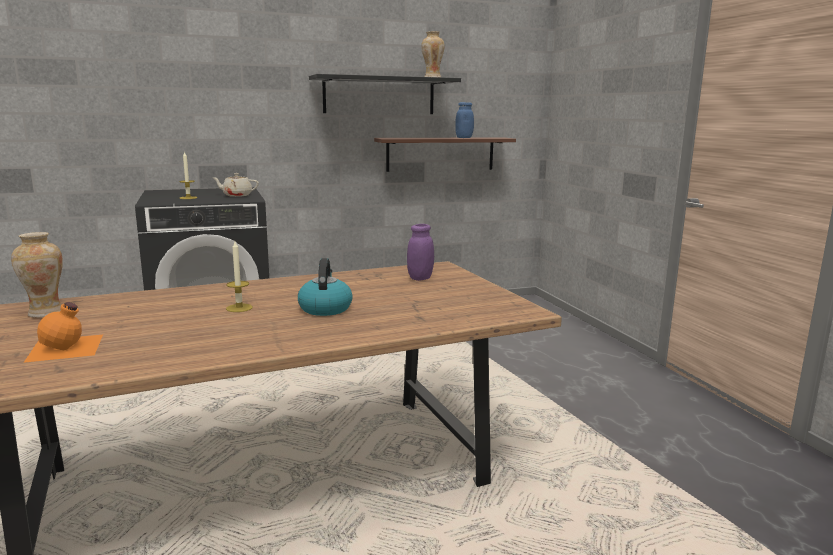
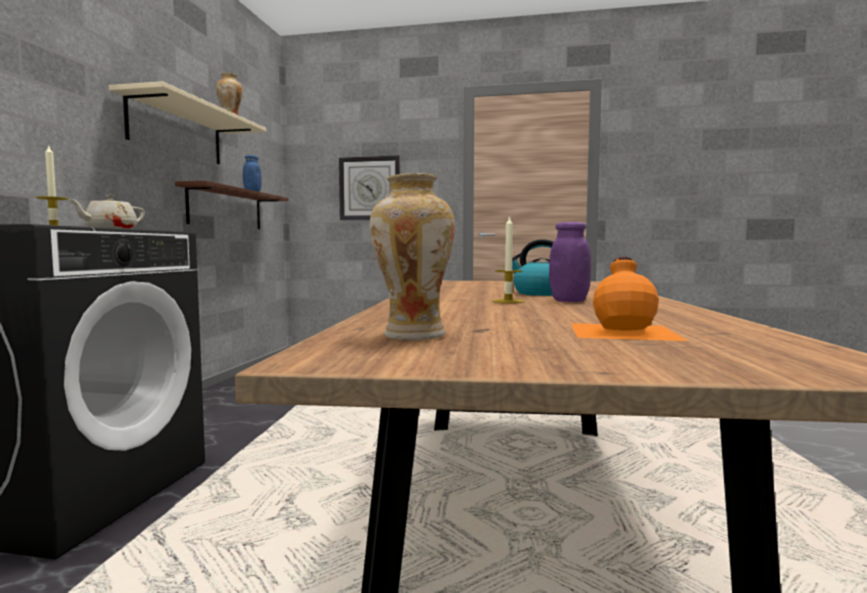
camera: 60 degrees left, 10 degrees down
(379, 95) = (177, 132): black shelf -> beige shelf
(420, 278) = (471, 283): purple jar -> purple jar (569, 301)
(602, 127) = (370, 188): none -> wall clock

